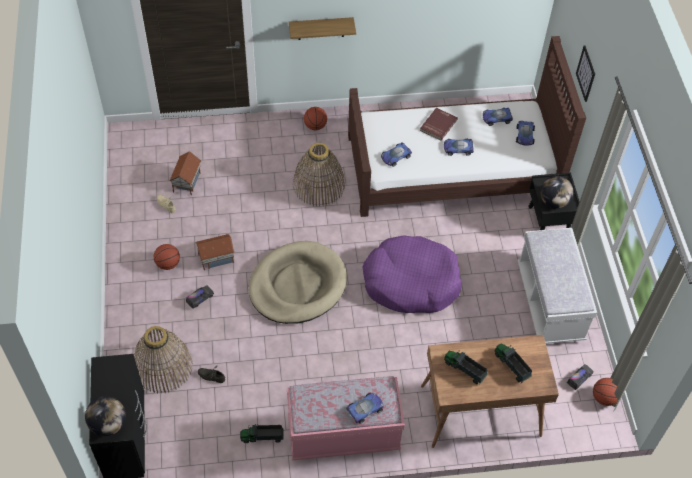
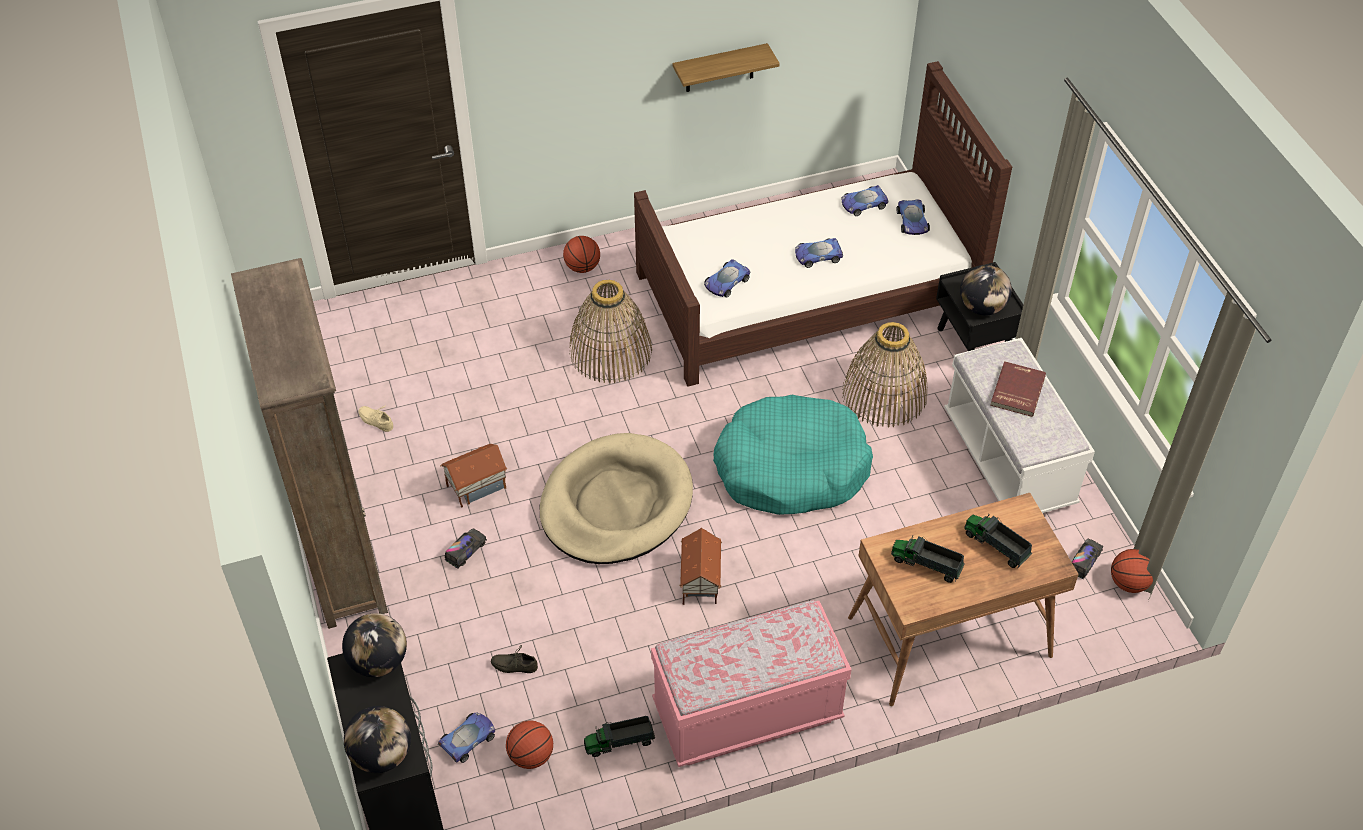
camera: 10 degrees left, 5 degrees down
(120, 366) = (379, 661): none -> globe
(126, 289) = (343, 558): none -> brown bookcase
(163, 367) = (431, 665): basket -> basket (884, 395)
(168, 264) = (401, 508): basketball -> basketball (531, 756)
(186, 182) = (400, 382): toy house -> toy house (699, 582)
(321, 28) = (575, 106): shelf -> shelf (720, 68)
(365, 409) = (785, 656): toy car -> toy car (468, 739)
(411, 282) = (791, 468): purple dog bed -> turquoise dog bed
(438, 125) = (778, 227): red book -> red book (1016, 390)
(586, 73) = (999, 101): picture -> none

